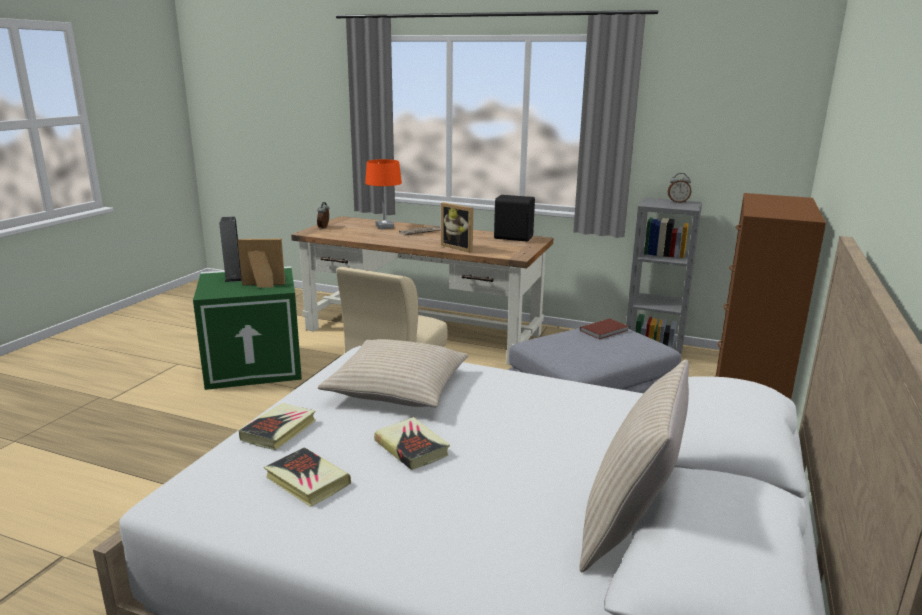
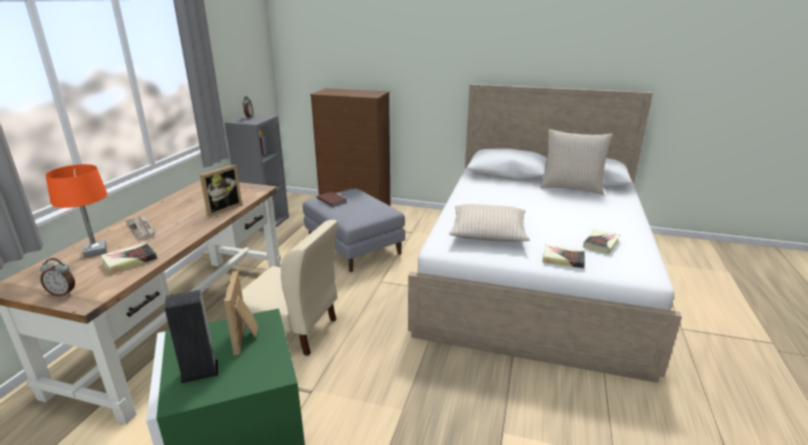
camera: 95 degrees left, 5 degrees up
(411, 448) = (551, 224): book -> book (129, 261)
(513, 237) = (195, 190): black speaker -> none

